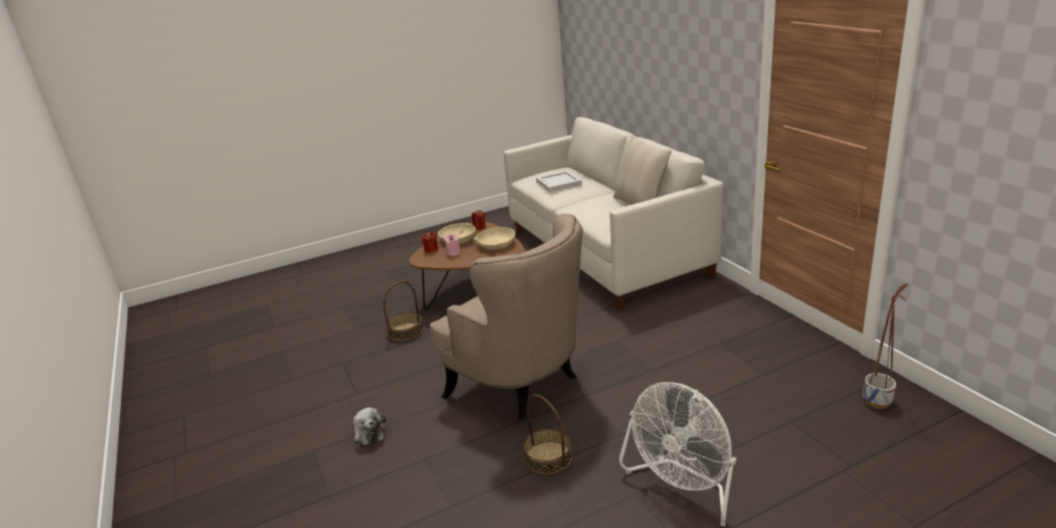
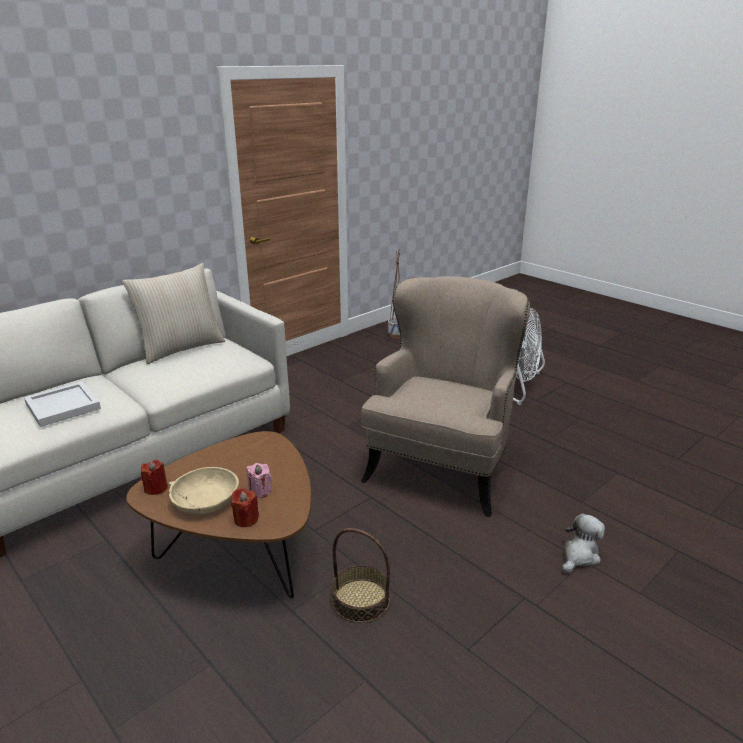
camera: 110 degrees left, 0 degrees up
(496, 244) = (233, 457): beige bowl -> none
(548, 457) = (529, 437): basket -> none

